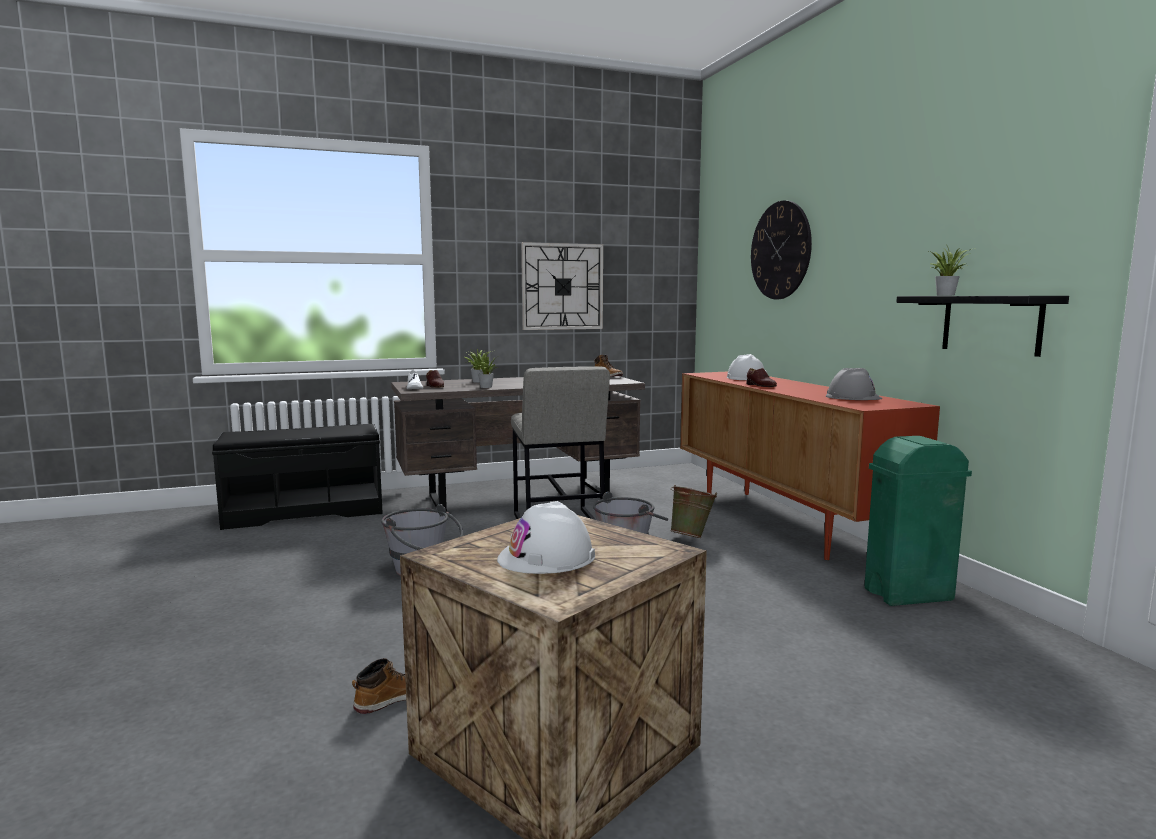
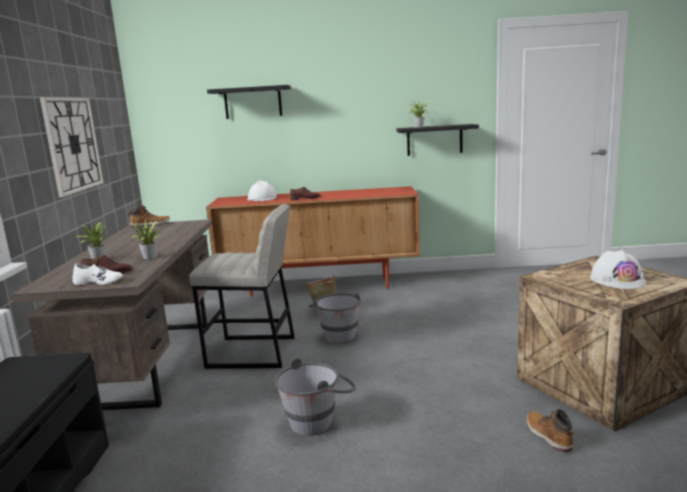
camera: 70 degrees left, 5 degrees up
(780, 250) = (253, 102): wall clock -> black shelf
(853, 397) = (371, 191): grey hard hat -> none
(907, 594) = (442, 282): green trash can -> none

